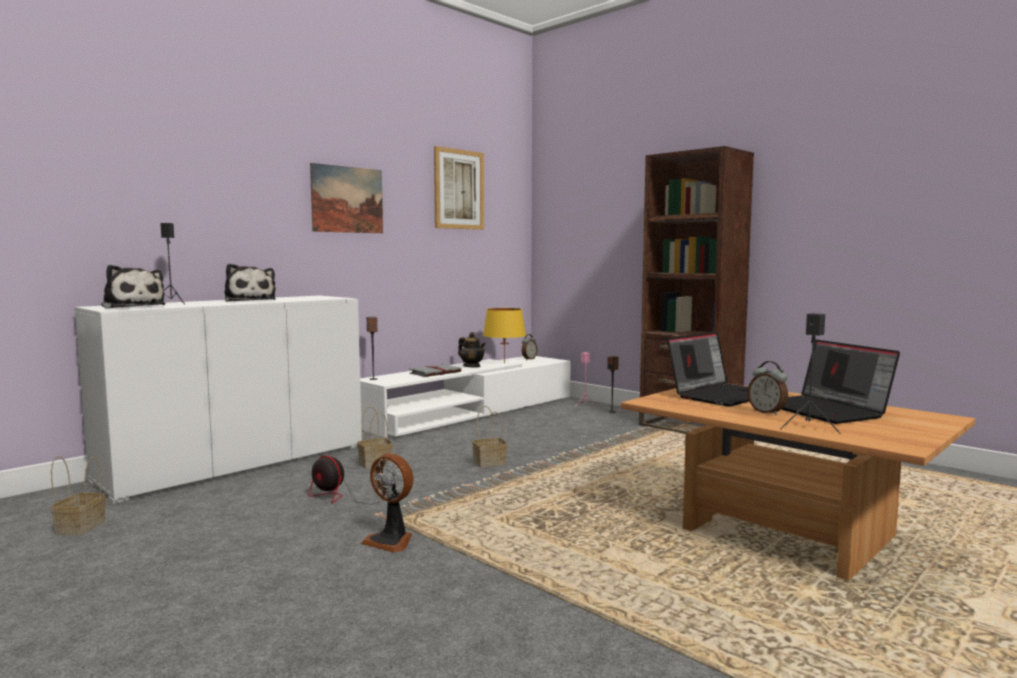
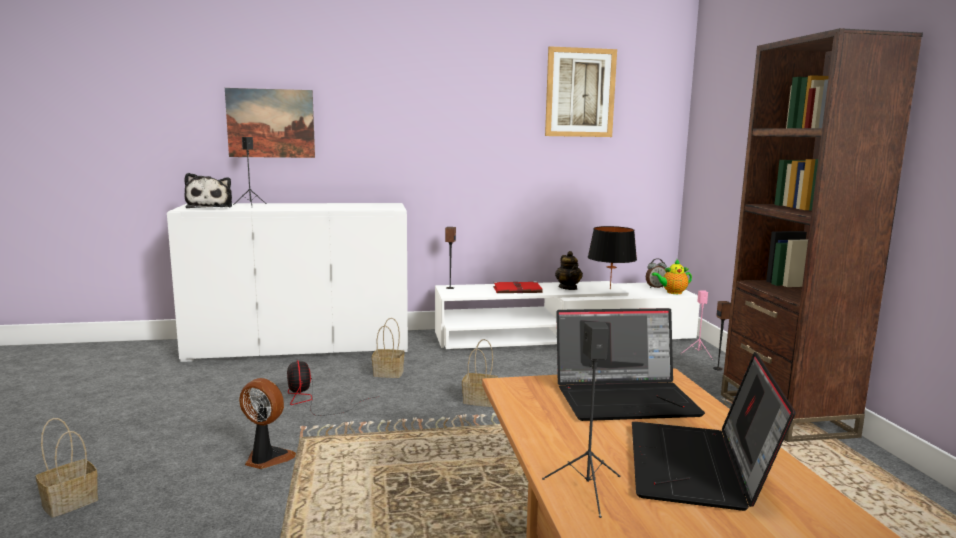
camera: 35 degrees right, 5 degrees up
(81, 526) = (135, 376): basket -> basket (71, 501)
(249, 300) = (314, 206): plush toy -> none
(347, 199) = (439, 109): picture -> picture (271, 123)
(391, 541) = (266, 459): fan -> fan turned 135 degrees clockwise
(436, 373) = (518, 290): grey book -> red book
(504, 363) = (610, 289): yellow table lamp -> black table lamp
(547, 360) = (672, 292): none -> teapot
(767, 412) = (604, 445): alarm clock -> none

